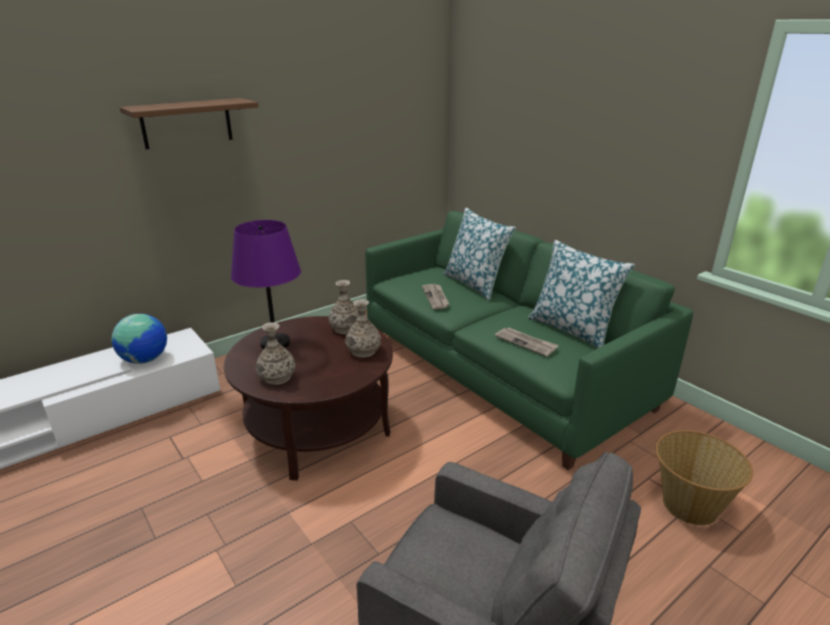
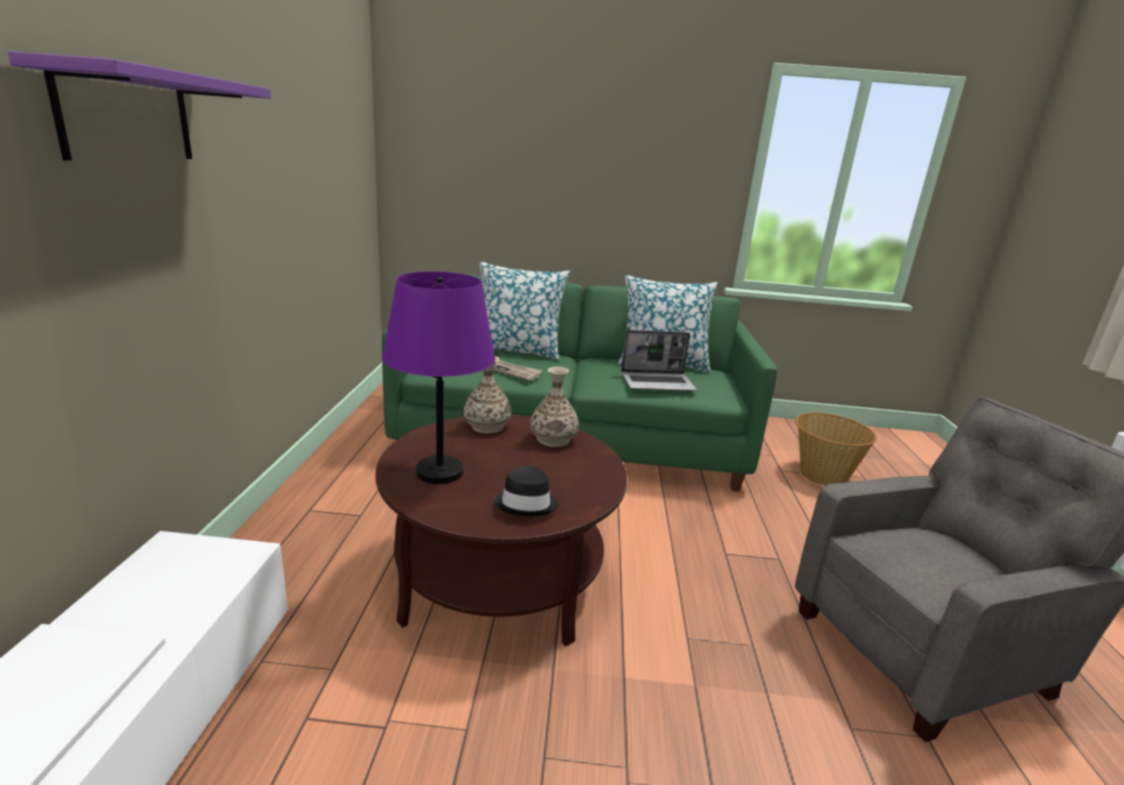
camera: 50 degrees left, 5 degrees down
(145, 360) = (160, 612): globe -> none
(187, 123) = (127, 115): brown shelf -> purple shelf
(277, 377) = (526, 503): vase -> black hat
(526, 343) = (658, 383): newspaper -> laptop

